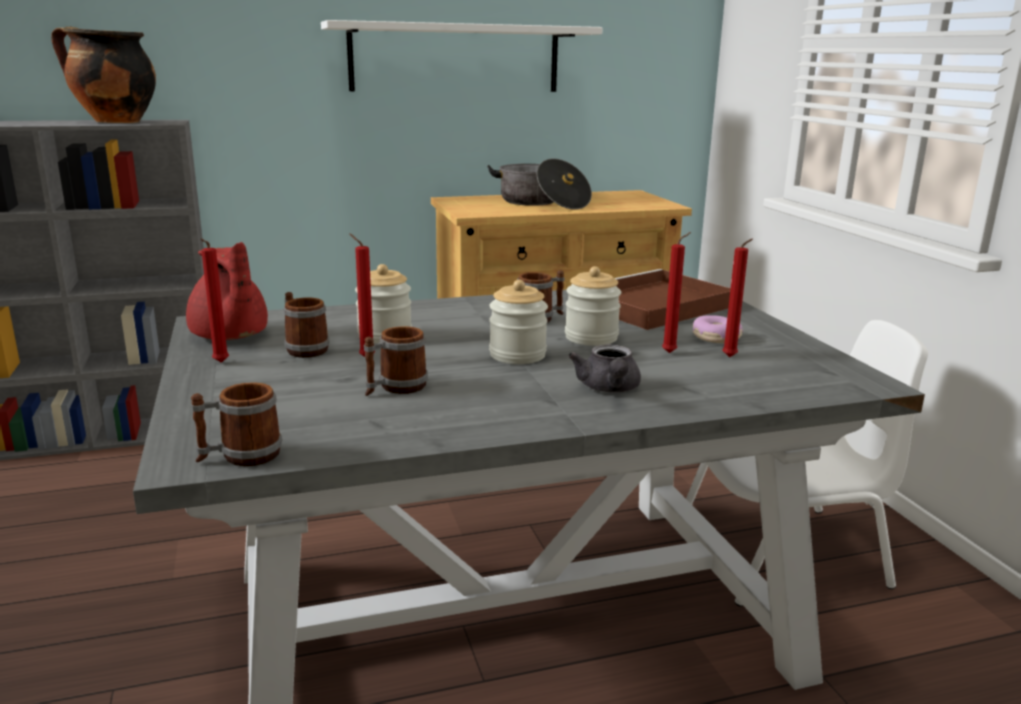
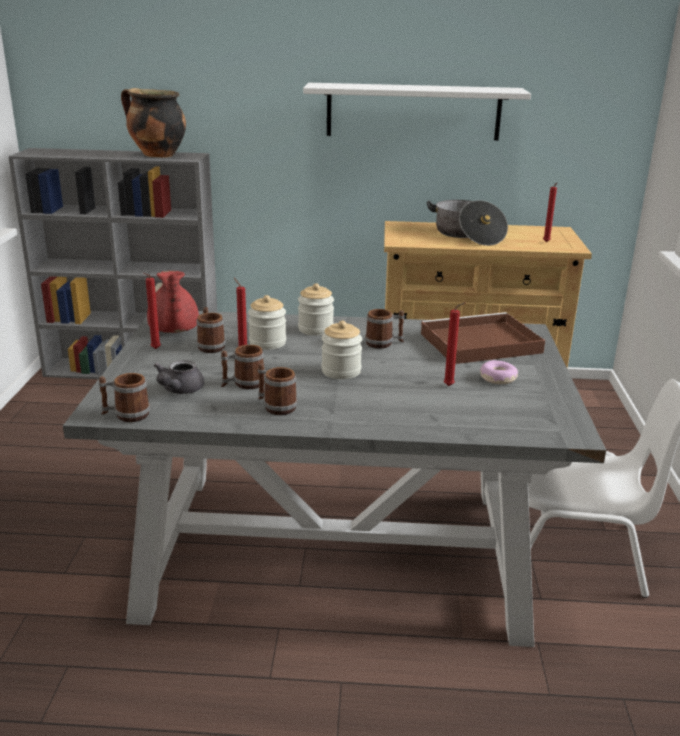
camera: 20 degrees right, 5 degrees up
(468, 408) = (275, 406): none -> mug
(591, 337) = (405, 364): jar -> jar (315, 329)
(608, 389) = (377, 407): grey teapot -> grey teapot (179, 390)
(731, 358) = (490, 397): red candle -> red candle (546, 242)

